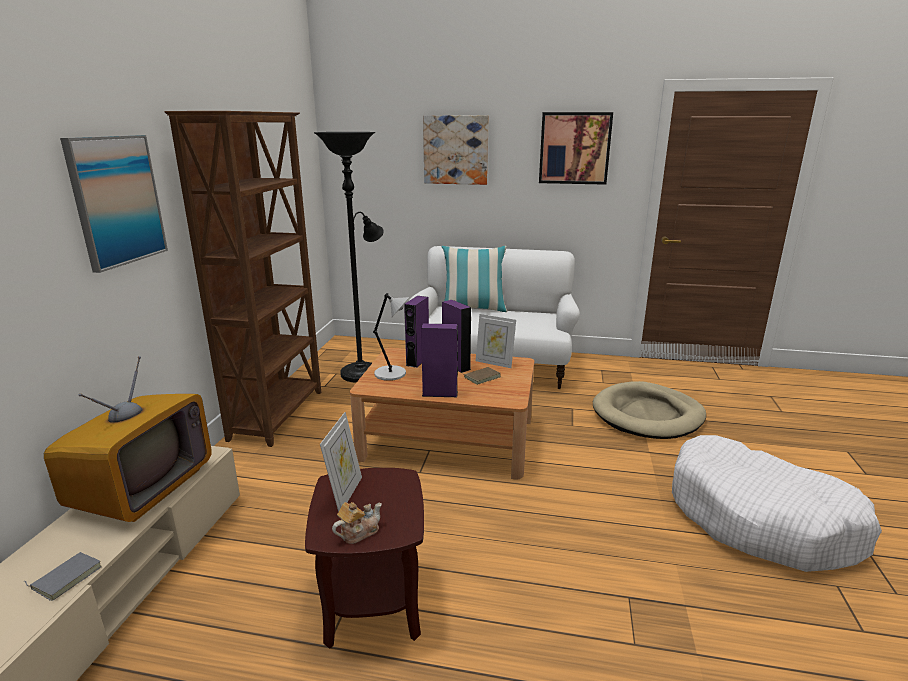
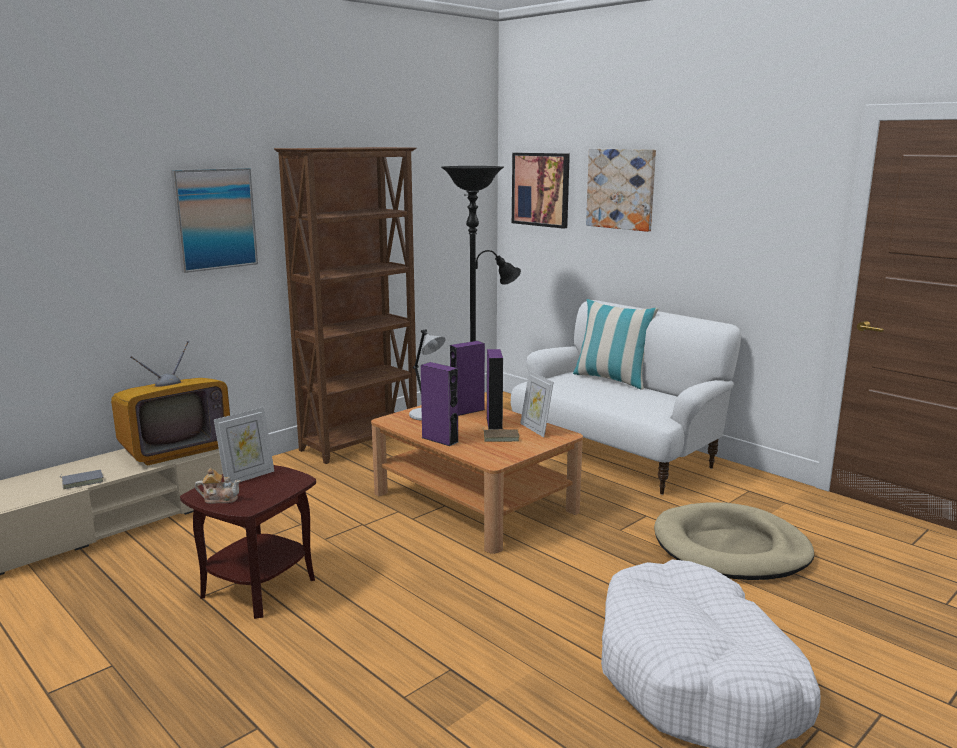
camera: 35 degrees right, 5 degrees down
(574, 148) = (750, 192): picture -> picture (541, 189)

